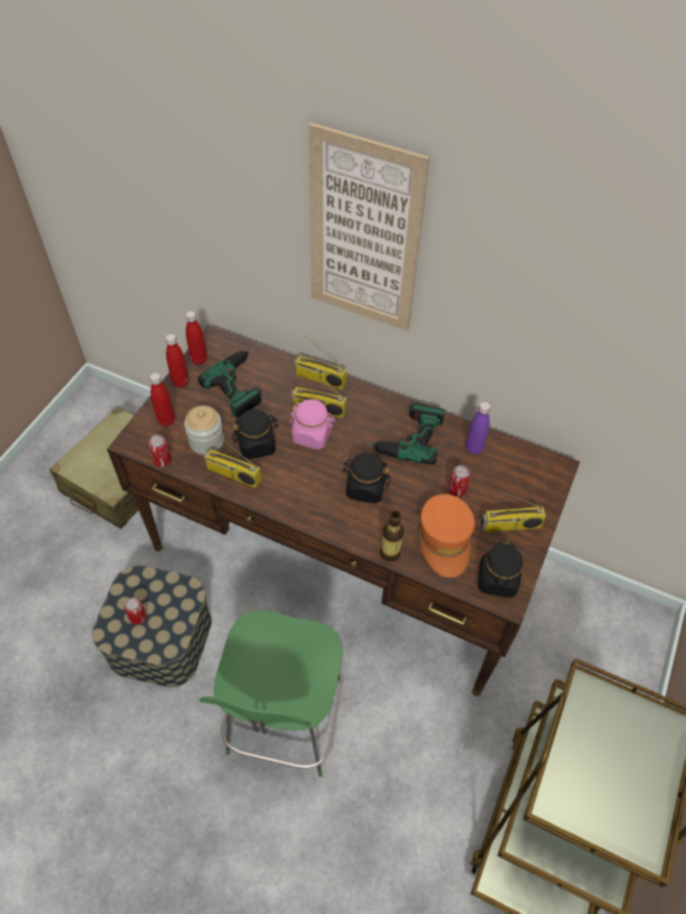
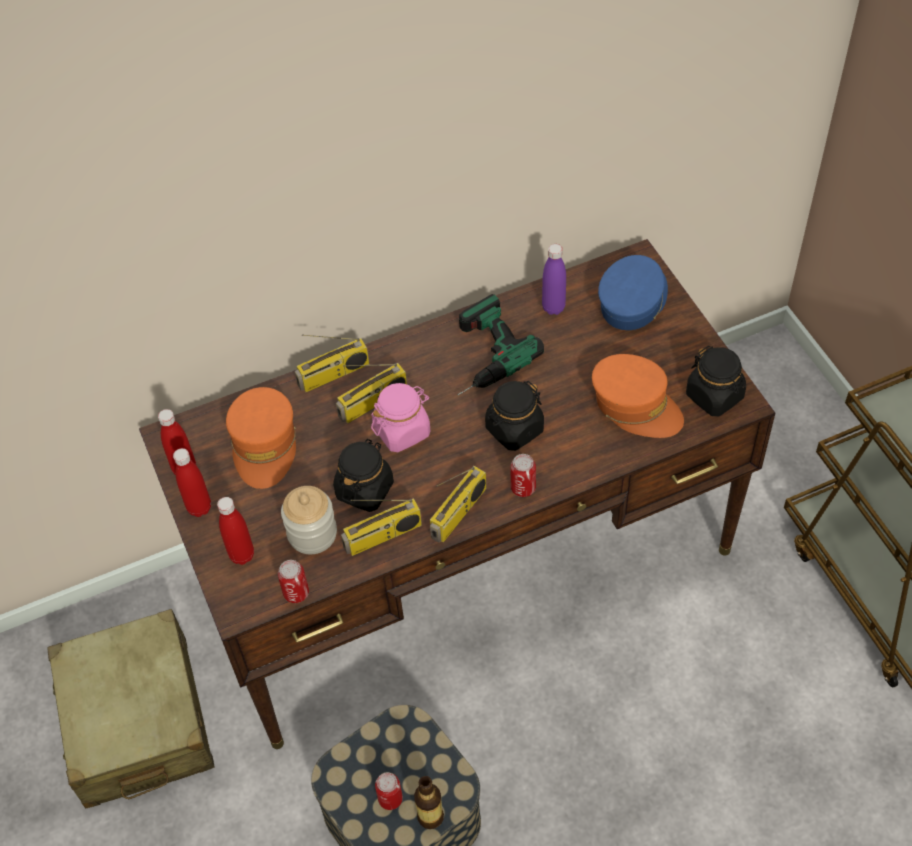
camera: 45 degrees left, 0 degrees up
(245, 382) = (264, 445): power drill -> orange cap
(284, 722) = (610, 752): green chair -> none
(364, 235) = (333, 164): picture -> none
(390, 553) = (609, 461): bottle -> bottle (430, 817)
(456, 490) = (589, 356): can -> can (523, 488)
(510, 526) = (667, 344): radio -> radio (459, 513)
(523, 486) = (633, 301): none -> blue cap

